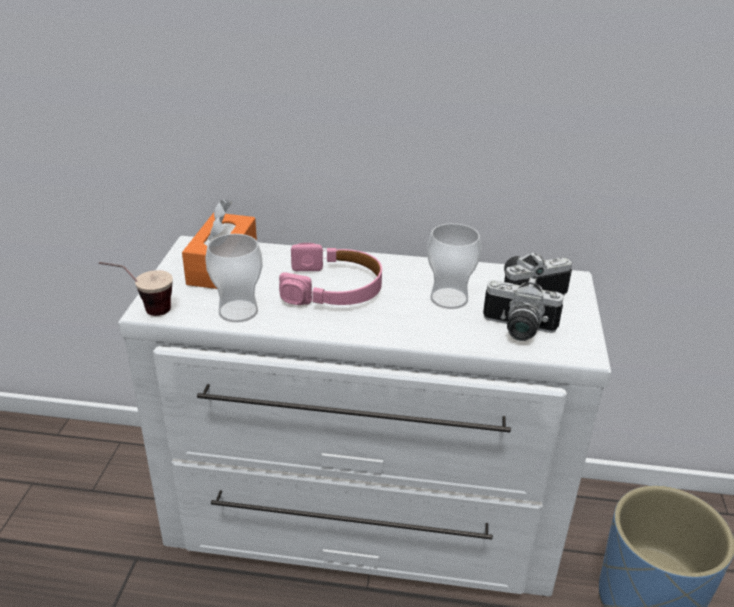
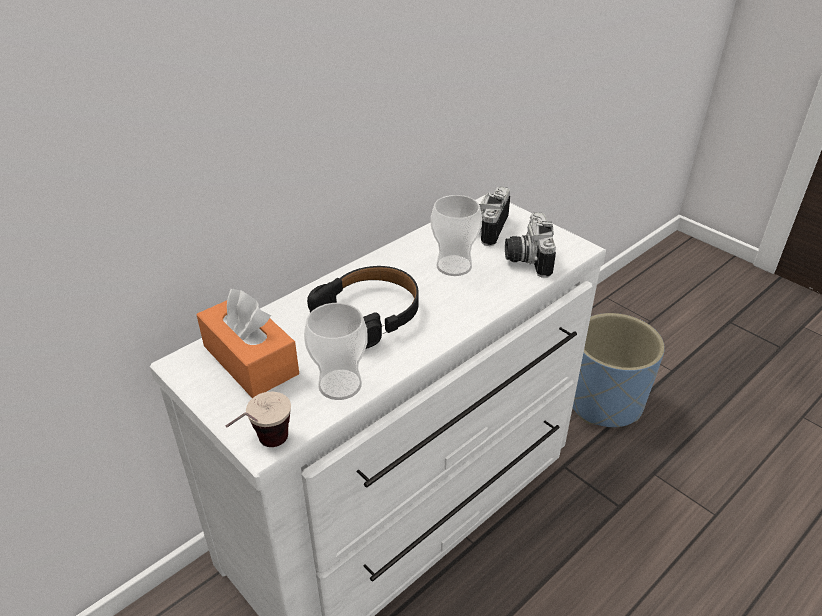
camera: 50 degrees left, 5 degrees up
(333, 288) = (370, 313): pink headphones -> black headphones
(517, 330) = (526, 258): camera -> camera turned 120 degrees clockwise

